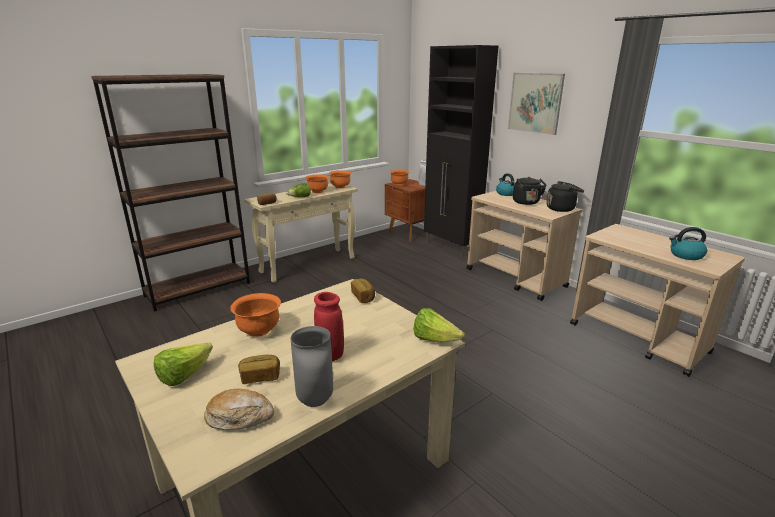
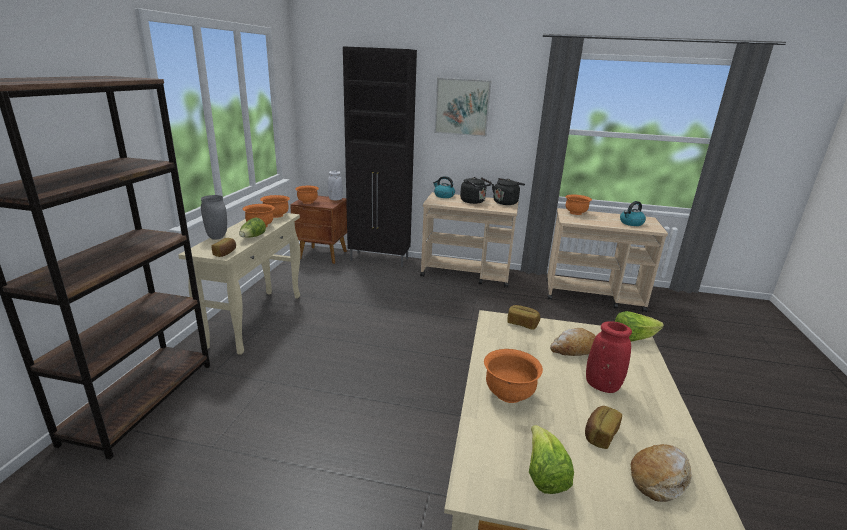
camera: 40 degrees left, 0 degrees up
(316, 401) = (671, 428): grey vase -> grey vase (218, 237)
(363, 326) = (573, 350): none -> bread
(628, 232) = (575, 213): none -> orange bowl

